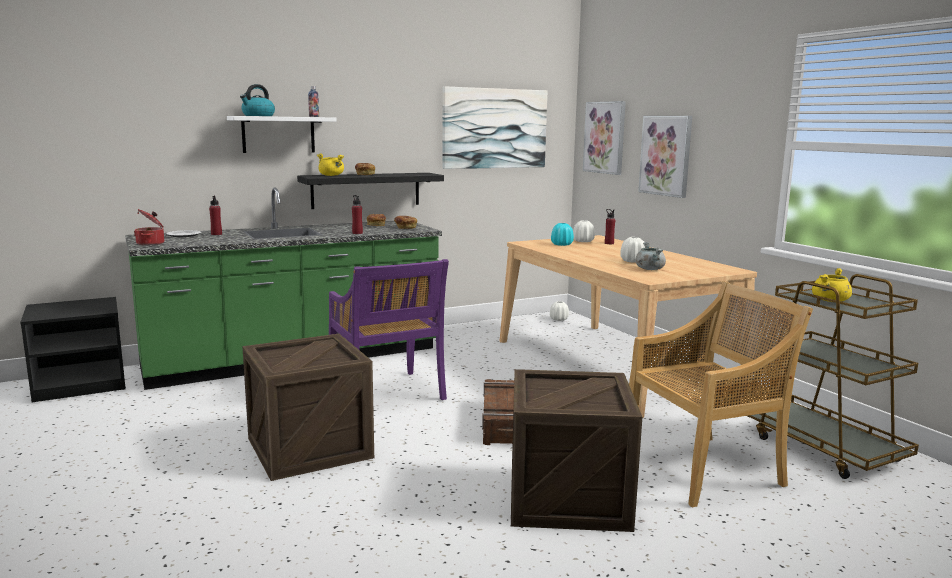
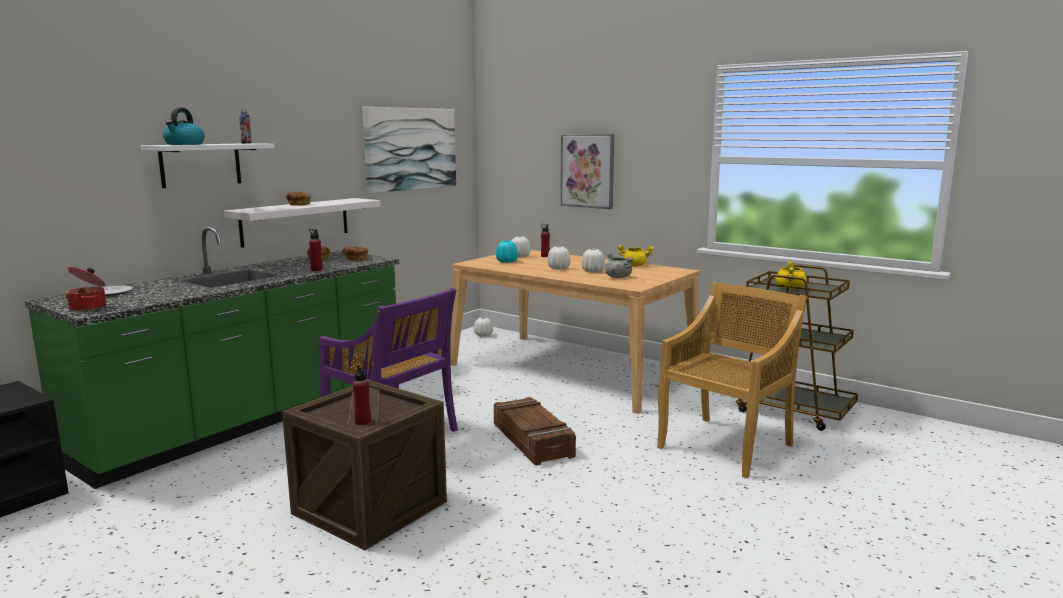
camera: 25 degrees left, 0 degrees up
(216, 234) = (151, 287): red bottle -> red bottle (363, 422)
(331, 175) = (266, 208): yellow cooking pot -> yellow cooking pot (635, 266)
(366, 190) = (295, 221): black shelf -> white shelf
(568, 497) = (650, 494): crate -> none
(602, 255) = (558, 268): none -> white vase
(605, 137) = (515, 154): picture -> none

